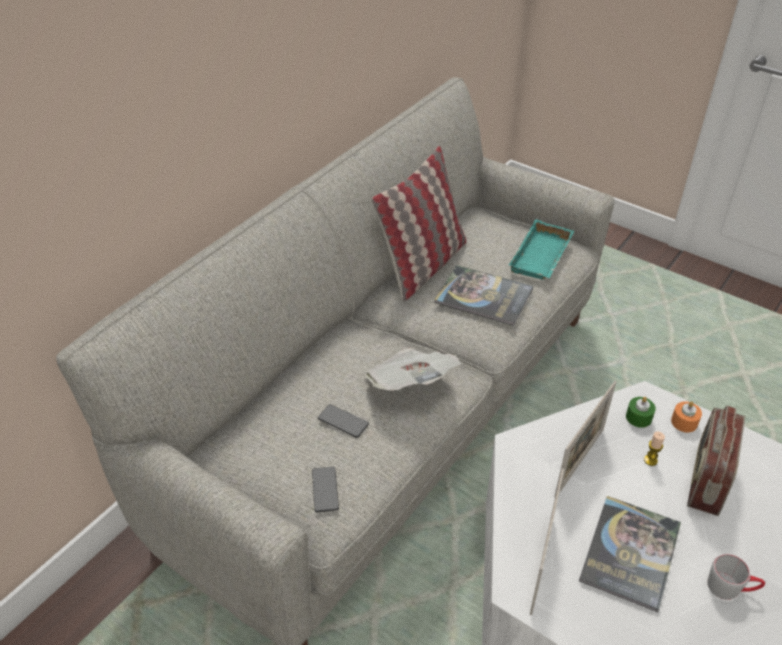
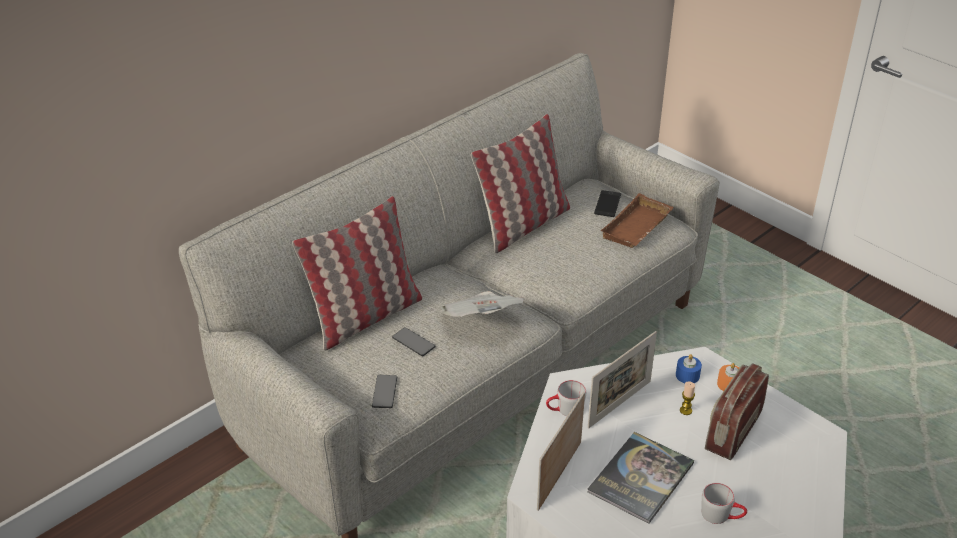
camera: 10 degrees right, 5 degrees down
(280, 395) = (365, 317): none -> pillow
(483, 296) = (570, 256): book -> none
(503, 233) = (607, 204): none -> phone
(523, 478) = (564, 410): none -> grey mug
(542, 257) = (637, 228): turquoise tray -> brown tray
(638, 417) = (687, 375): green candle -> blue candle

